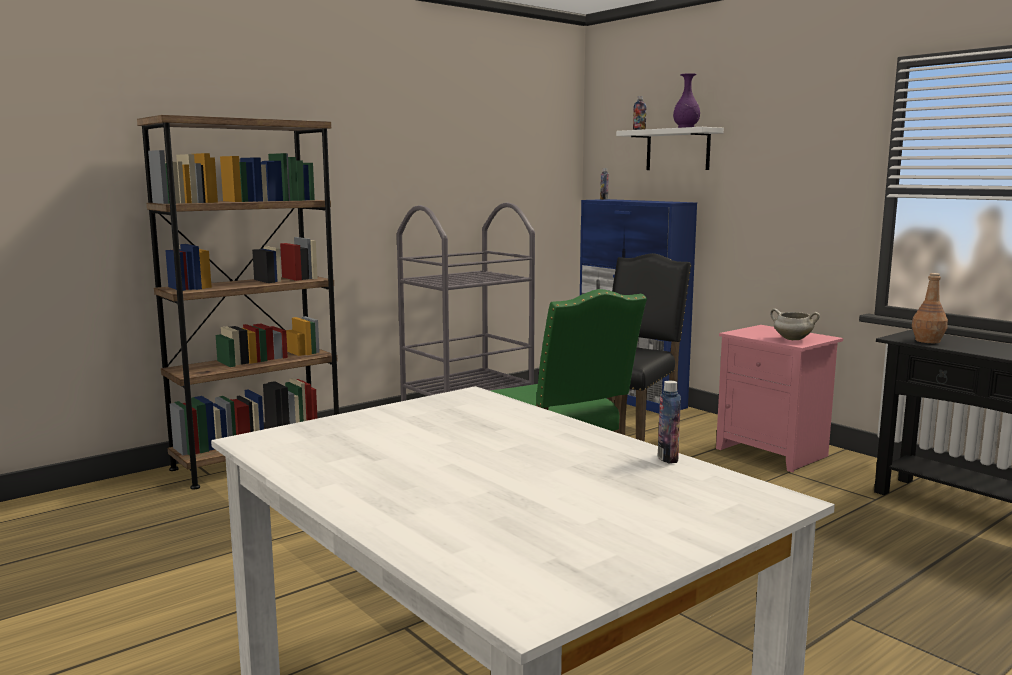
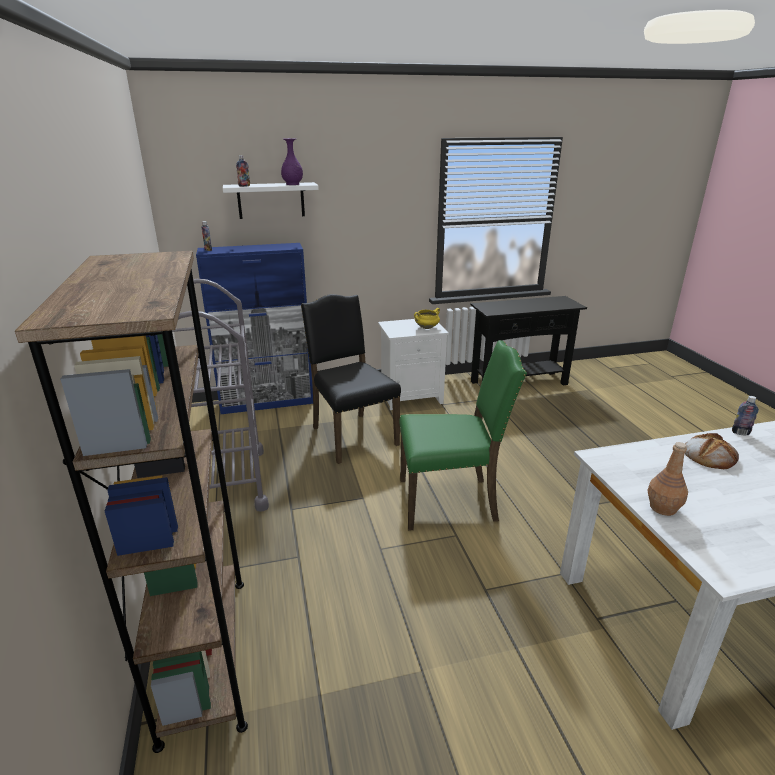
camera: 65 degrees left, 15 degrees up
(550, 439) = (709, 455): none -> bread
(774, 453) = (411, 396): pink nightstand -> white nightstand
(792, 339) = (426, 328): white cooking pot -> yellow cooking pot
(927, 341) = (501, 309): brown bottle -> brown bottle (662, 507)

